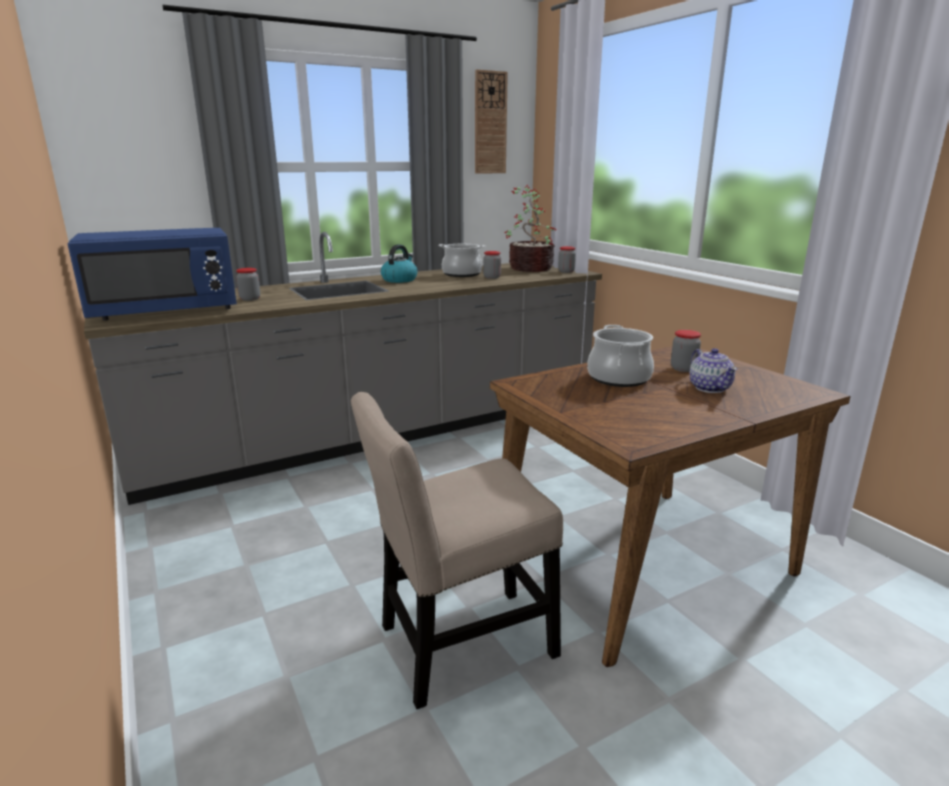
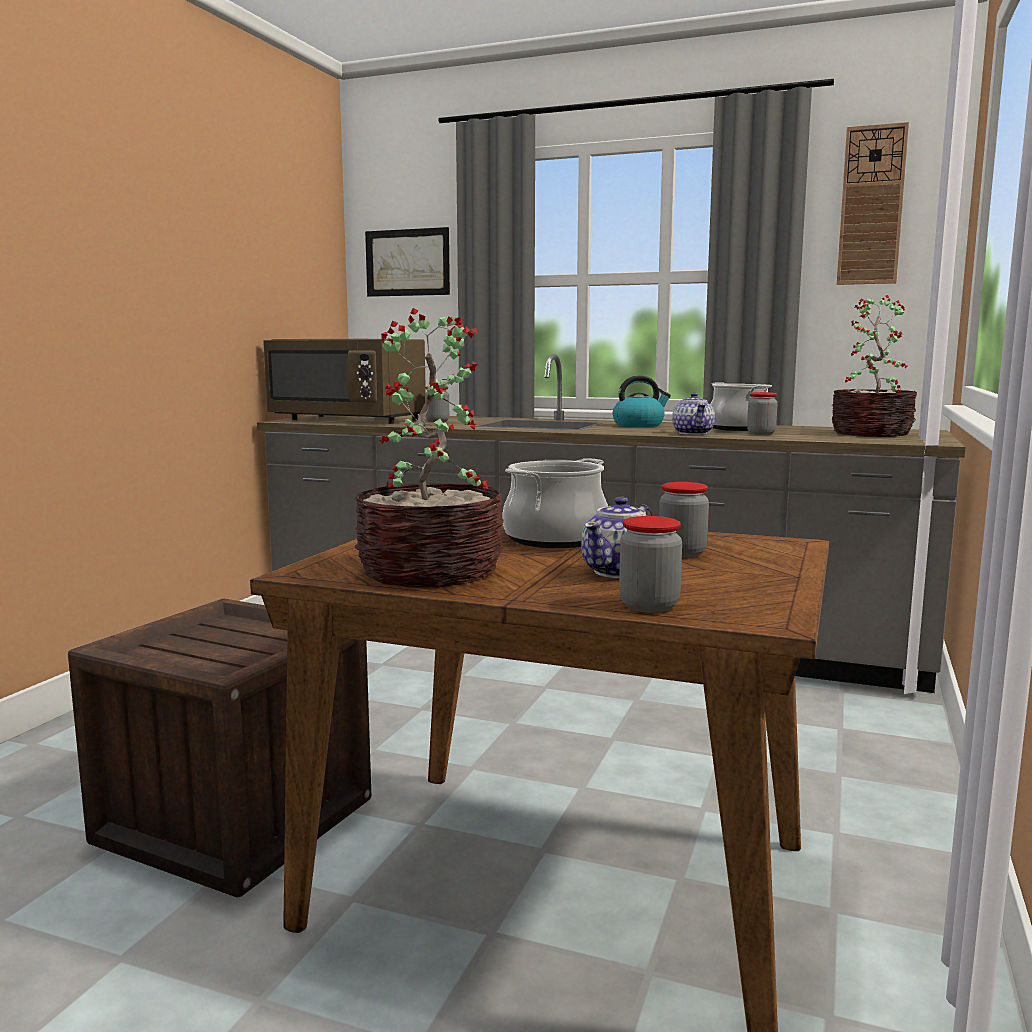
camera: 50 degrees right, 10 degrees down
(131, 146) = (407, 262): none -> picture
(166, 311) = (348, 420): blue microwave -> brown microwave
(459, 645) = (235, 820): beige chair -> crate
(462, 283) = (693, 433): none -> teapot
(566, 271) = (911, 440): jar -> jar (649, 606)
(668, 419) = (432, 572): none -> potted plant

